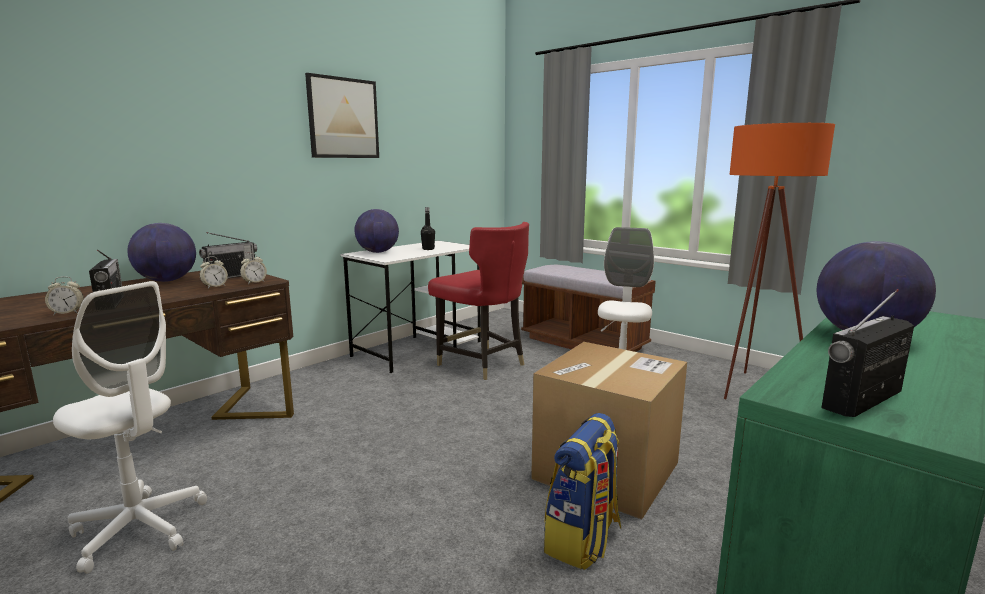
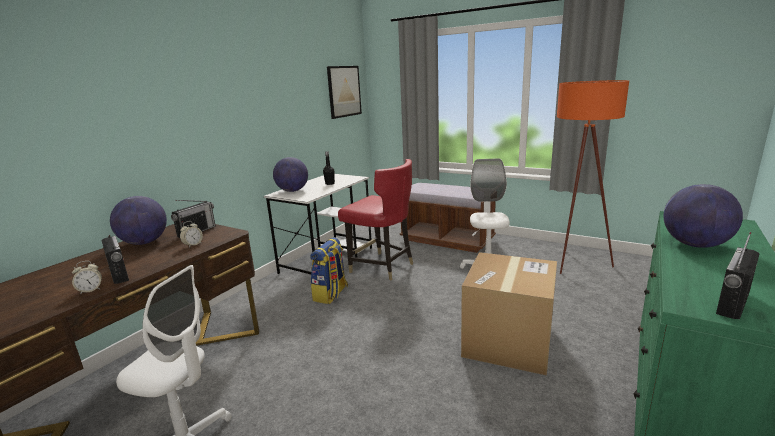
camera: 10 degrees left, 5 degrees up
(254, 282) = (222, 236): alarm clock -> none
(343, 118) = (255, 86): picture -> picture (344, 91)
(583, 540) = (516, 398): backpack -> backpack (331, 294)

